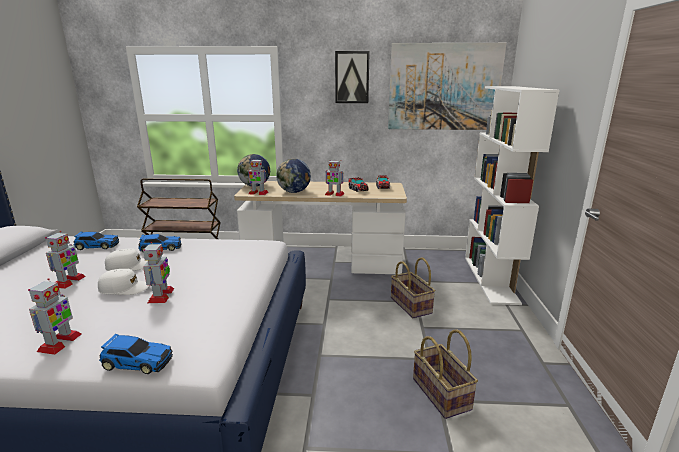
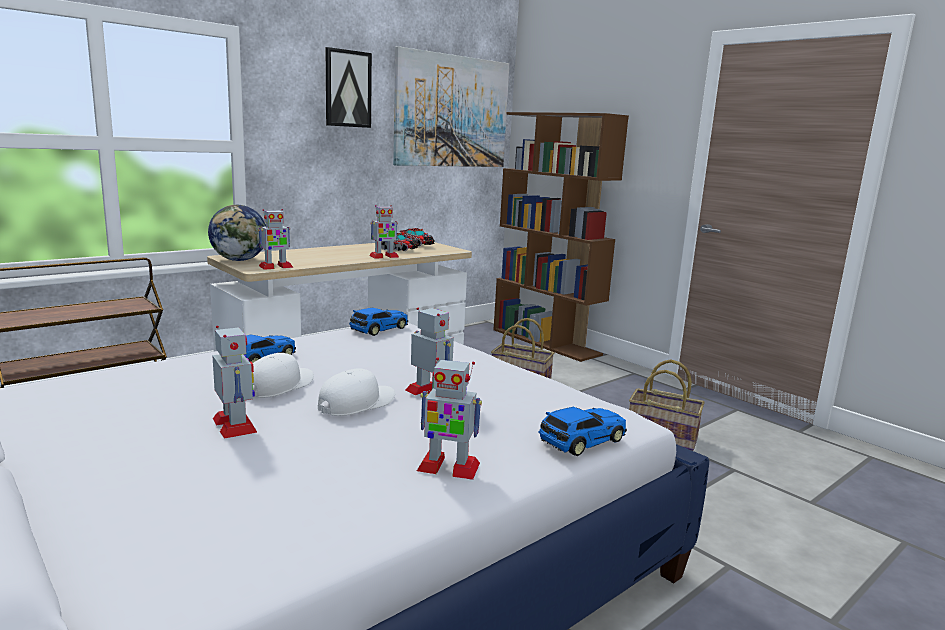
camera: 45 degrees left, 5 degrees down
(59, 343) = (447, 467): toy robot -> toy robot turned 135 degrees clockwise
(97, 246) = (124, 383): toy car -> toy car (378, 329)
(294, 192) = (324, 260): globe -> none
(491, 279) = (546, 342): white bookcase -> brown bookcase

